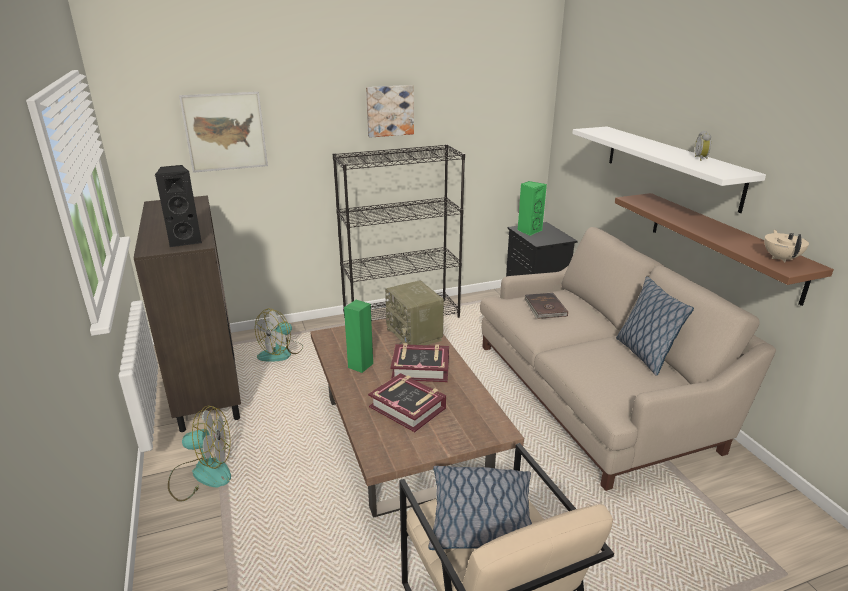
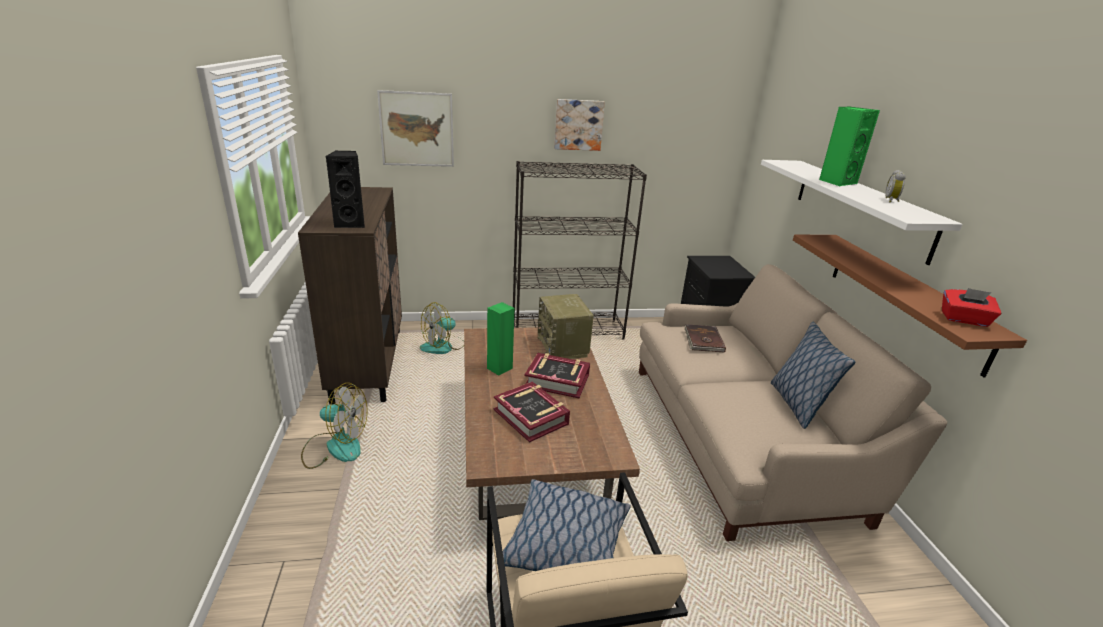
camera: 10 degrees right, 0 degrees up
(529, 231) = (708, 262): green speaker -> green speaker (837, 182)
(781, 258) = (964, 320): beige teapot -> red tissue box

